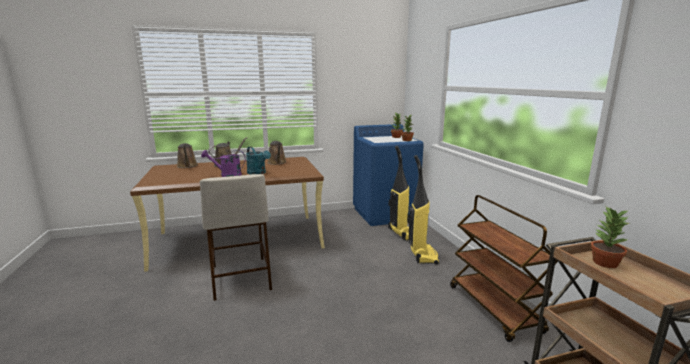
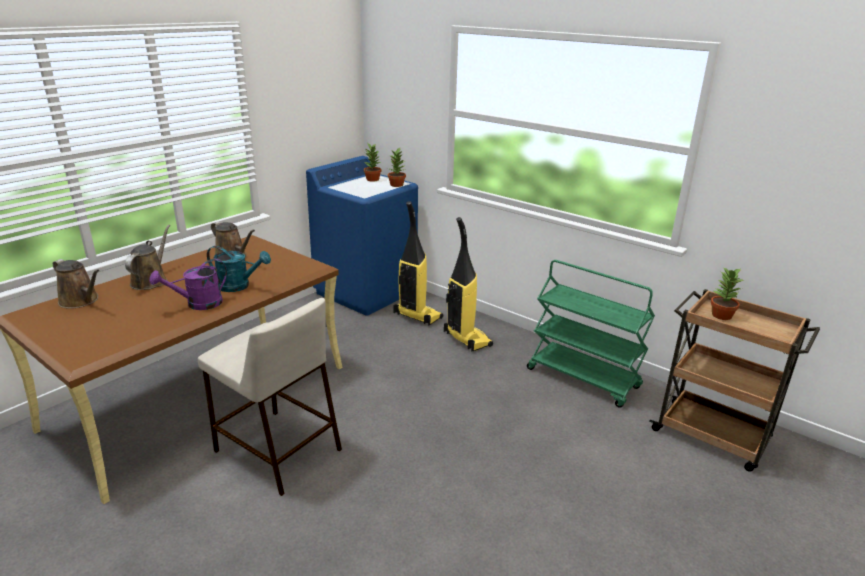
camera: 35 degrees left, 10 degrees up
(494, 309) = (583, 378): brown cart -> green cart

